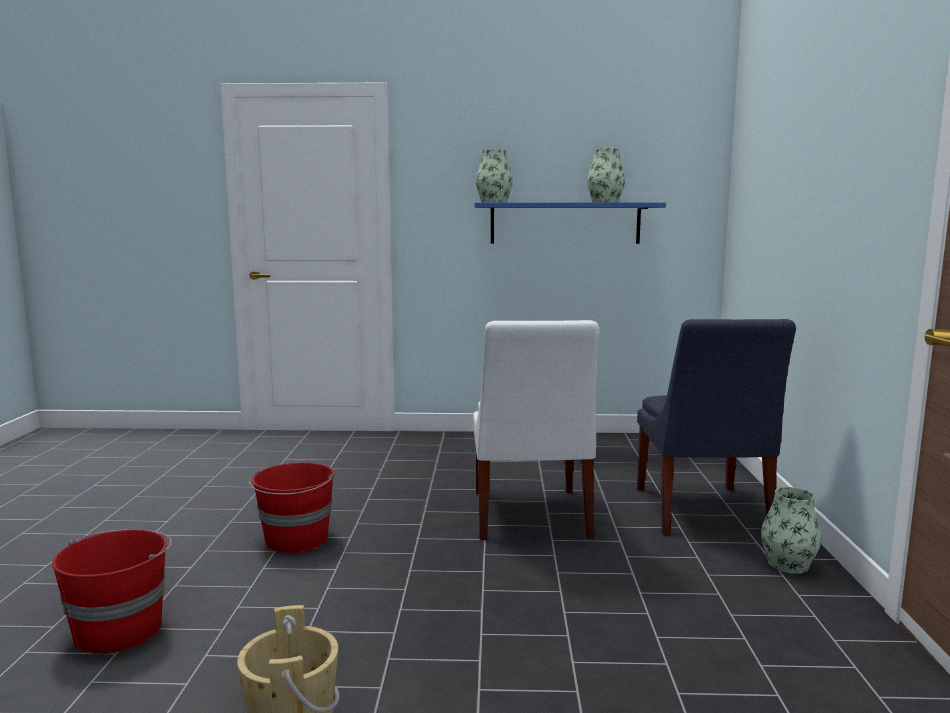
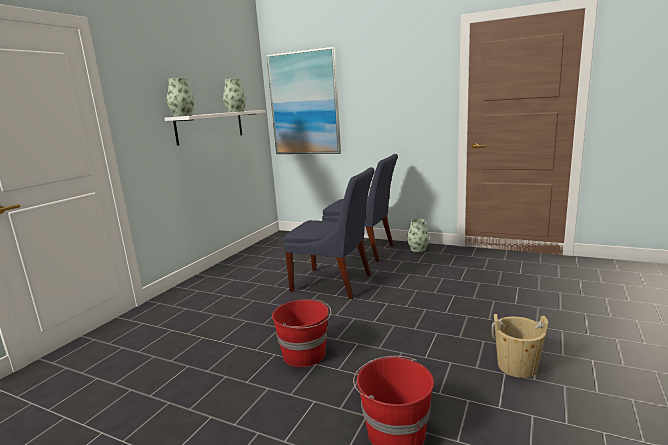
camera: 65 degrees left, 5 degrees up
(529, 516) = (335, 283): white chair -> blue chair
(565, 223) = (210, 127): blue shelf -> white shelf
(755, 195) = (304, 104): none -> picture

